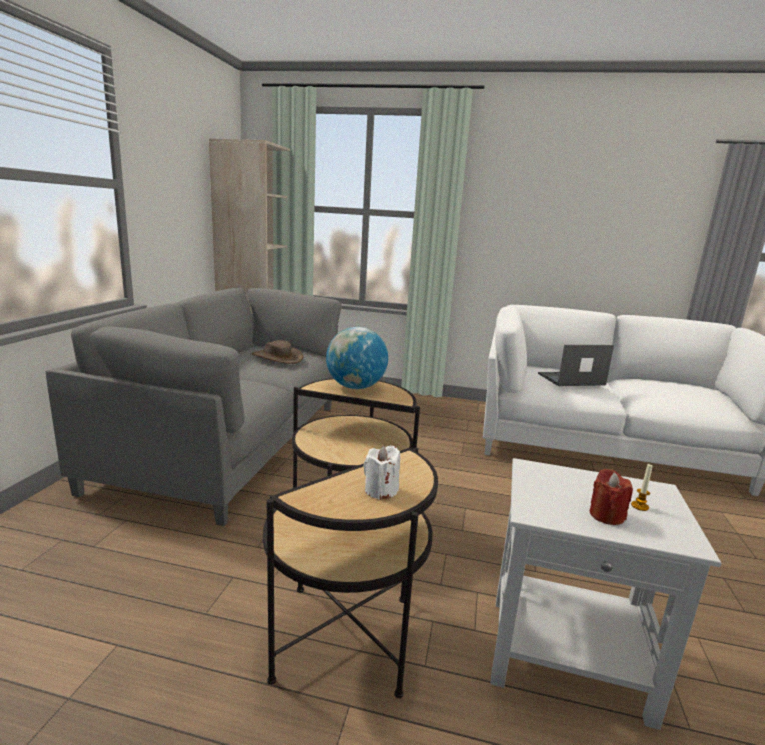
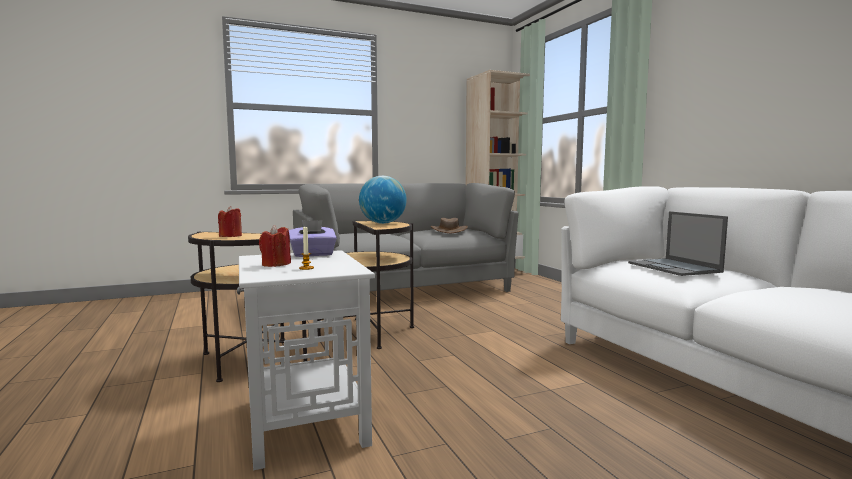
camera: 55 degrees right, 10 degrees down
(381, 490) = (231, 236): white candle -> red candle
(542, 480) = (312, 254): none -> purple tissue box
(570, 379) = (674, 268): laptop -> laptop turned 150 degrees counterclockwise

